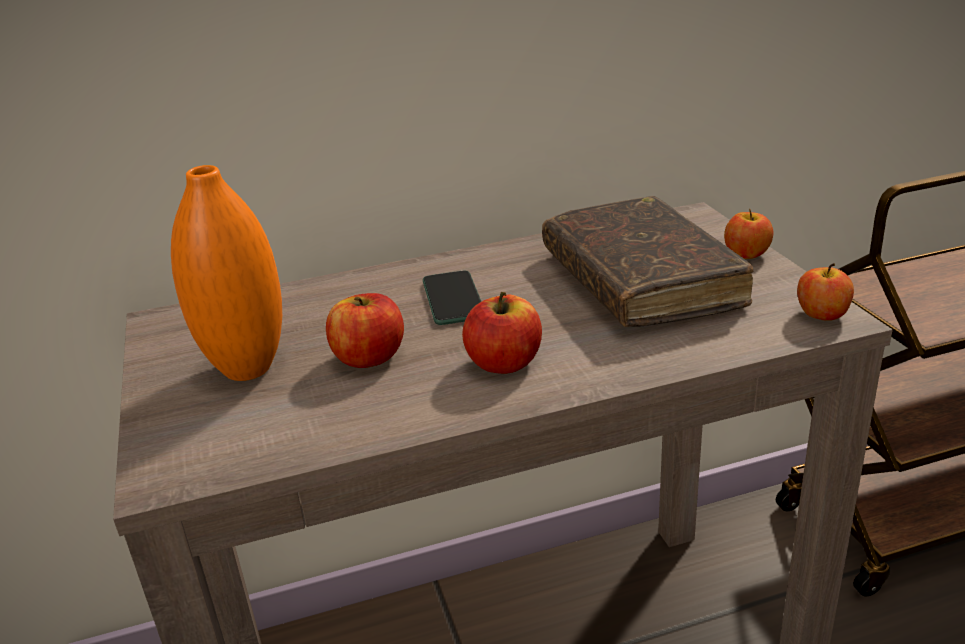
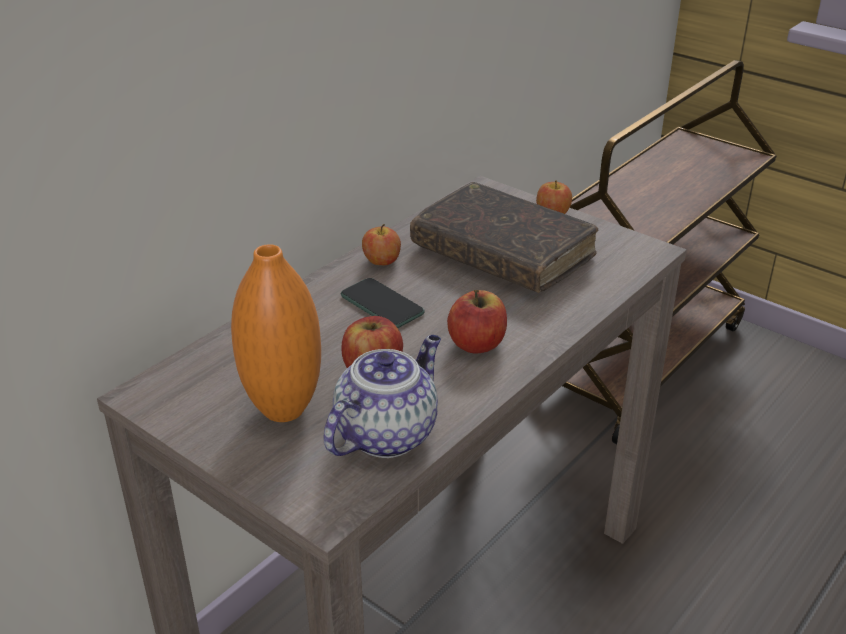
camera: 35 degrees left, 5 degrees up
(307, 422) = (386, 433): none -> teapot
(821, 315) = (640, 250): apple -> apple (381, 261)

